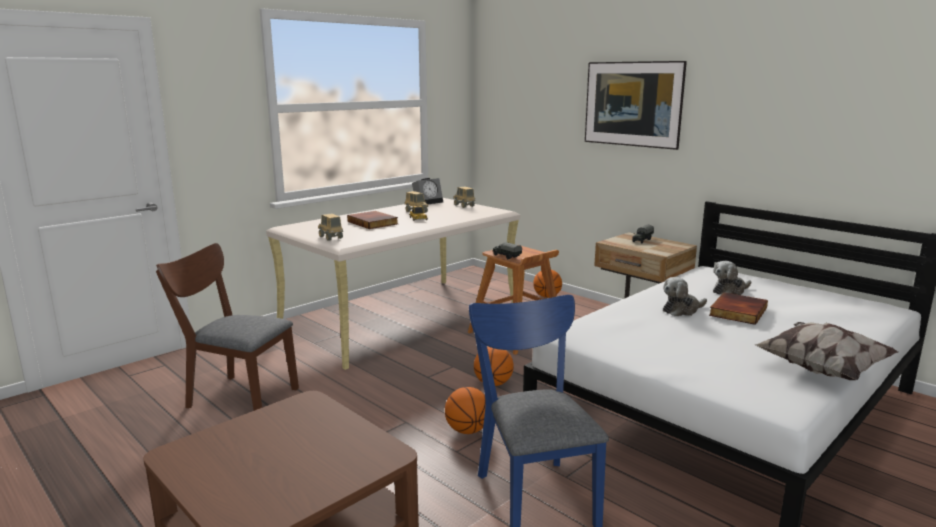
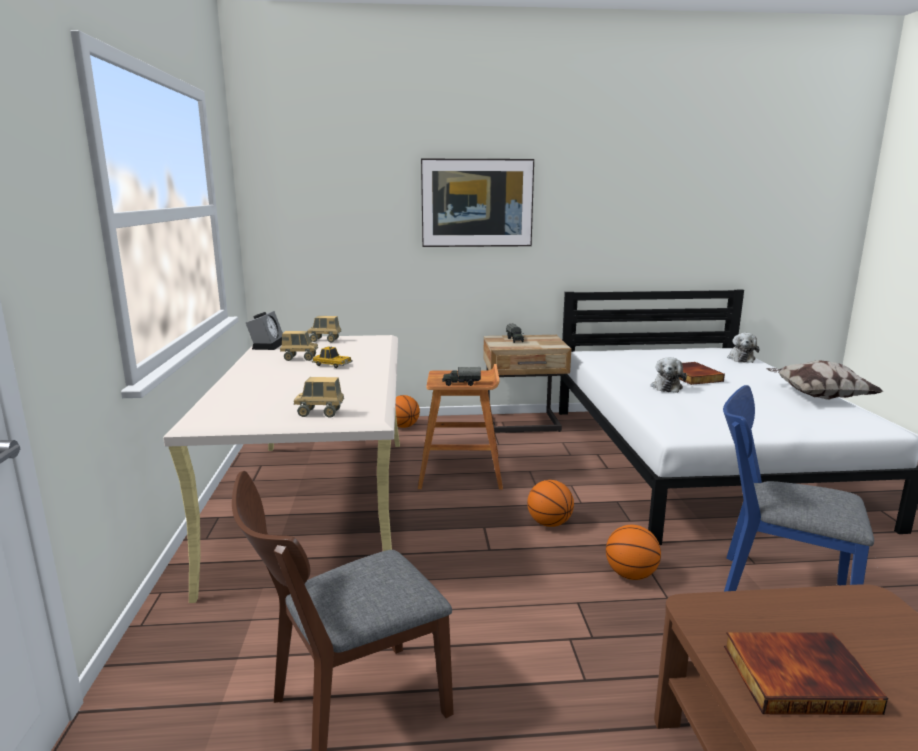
camera: 50 degrees left, 0 degrees up
(373, 222) = (299, 382): book -> book (798, 676)
(730, 291) = (643, 364): plush toy -> plush toy (740, 358)

